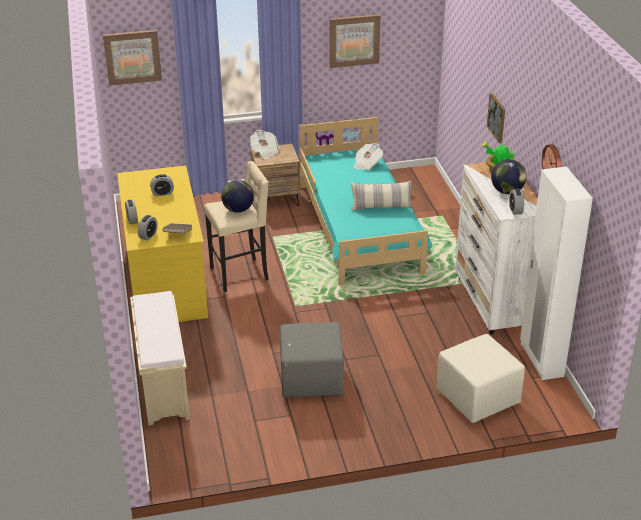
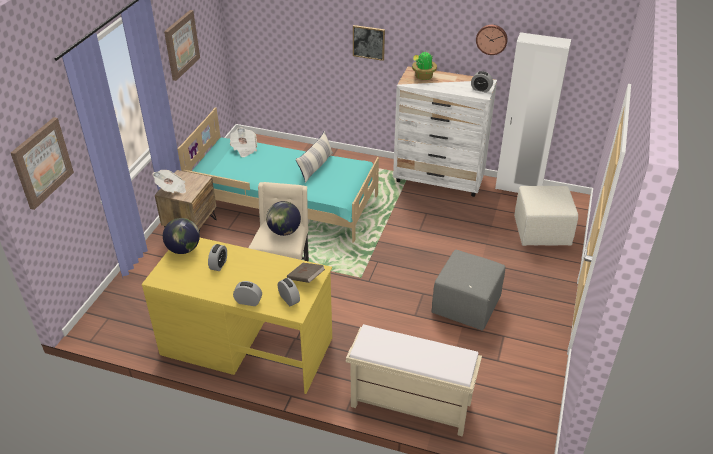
camera: 60 degrees left, 5 degrees up
(507, 191) = (453, 83): globe -> globe (184, 249)

